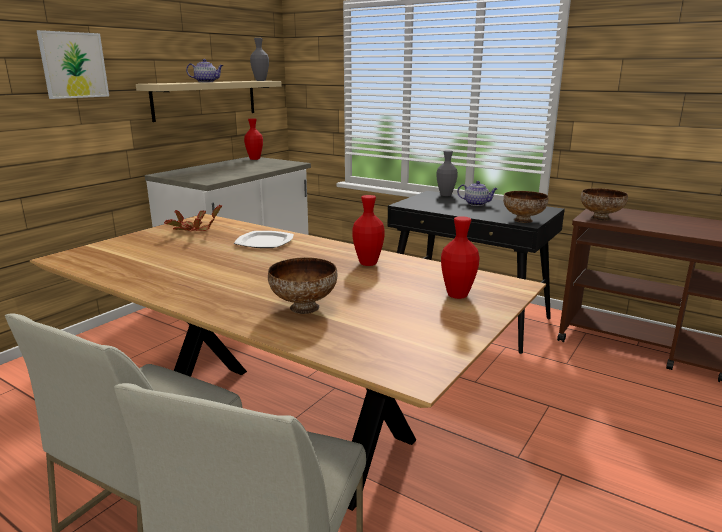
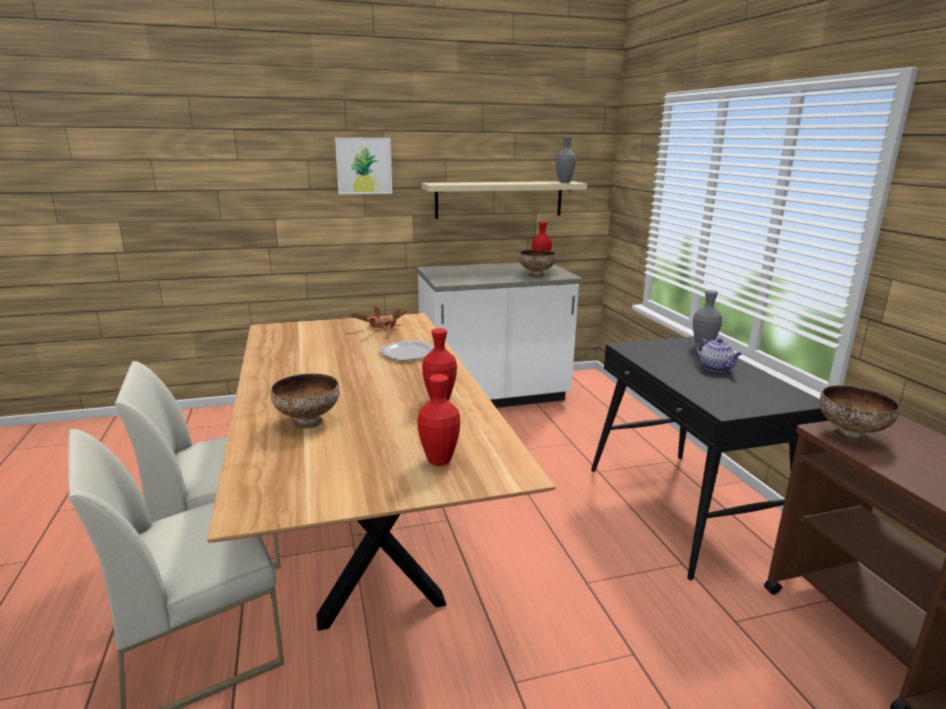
camera: 40 degrees right, 0 degrees up
(206, 82) = (493, 183): teapot -> none
(523, 220) = (726, 405): bowl -> bowl (536, 275)

